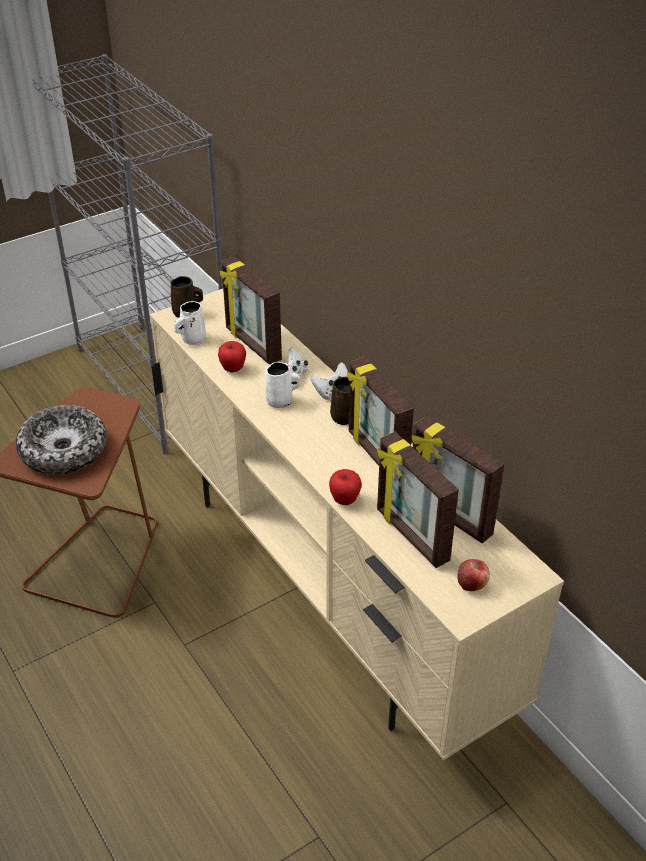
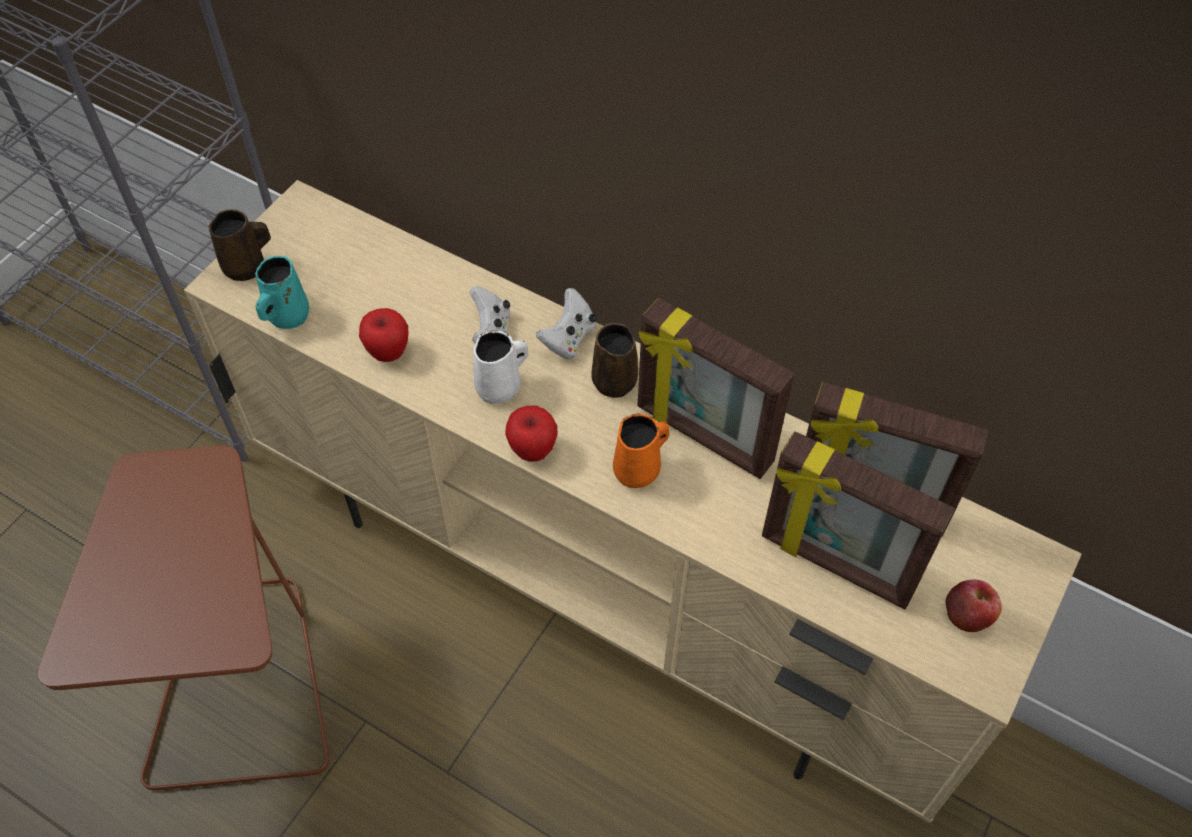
camera: 25 degrees left, 15 degrees up
(63, 450) = (161, 594): bowl -> none
(192, 339) = (287, 316): white mug -> turquoise mug
(252, 345) = (392, 293): picture frame -> none
(330, 459) = (639, 470): none -> orange mug
(345, 500) = (704, 538): apple -> apple (533, 450)

